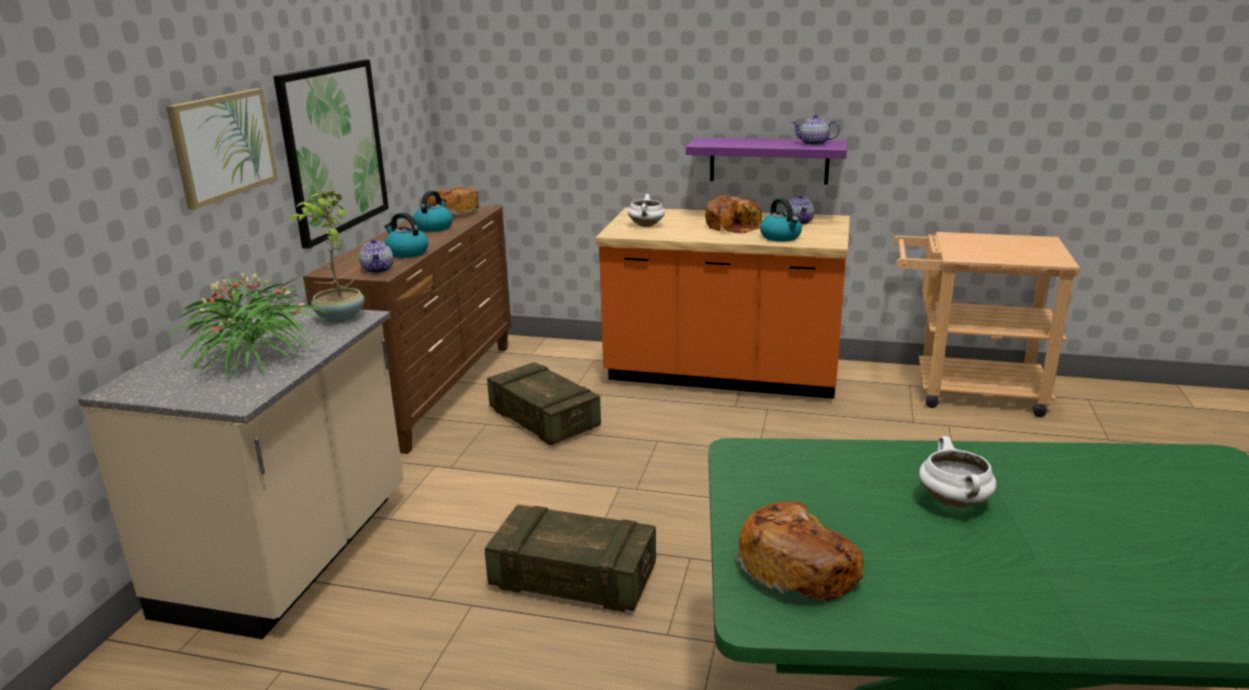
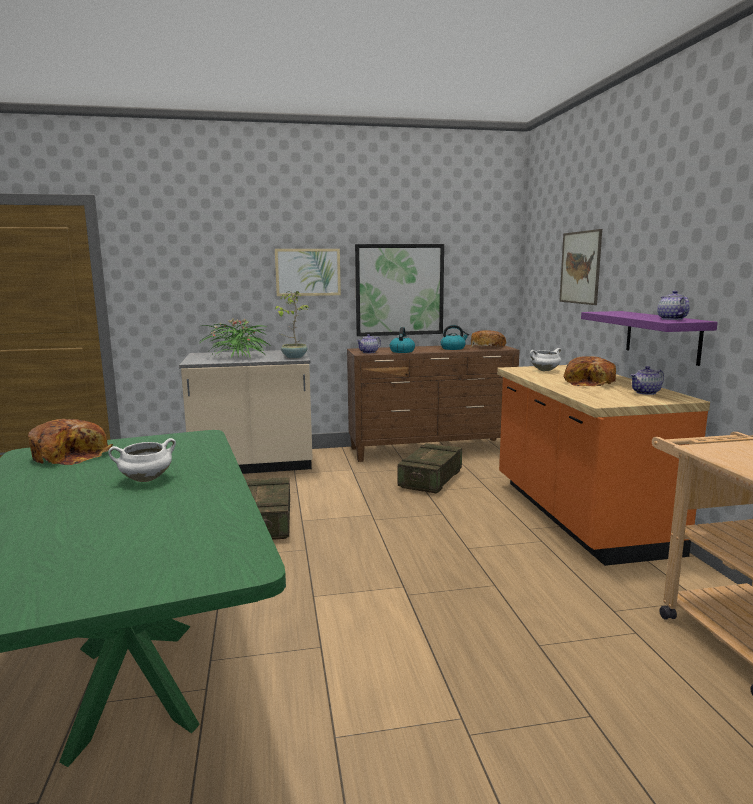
camera: 65 degrees right, 10 degrees down
(597, 86) = (580, 267): none -> picture
(781, 237) = (586, 393): kettle -> none

